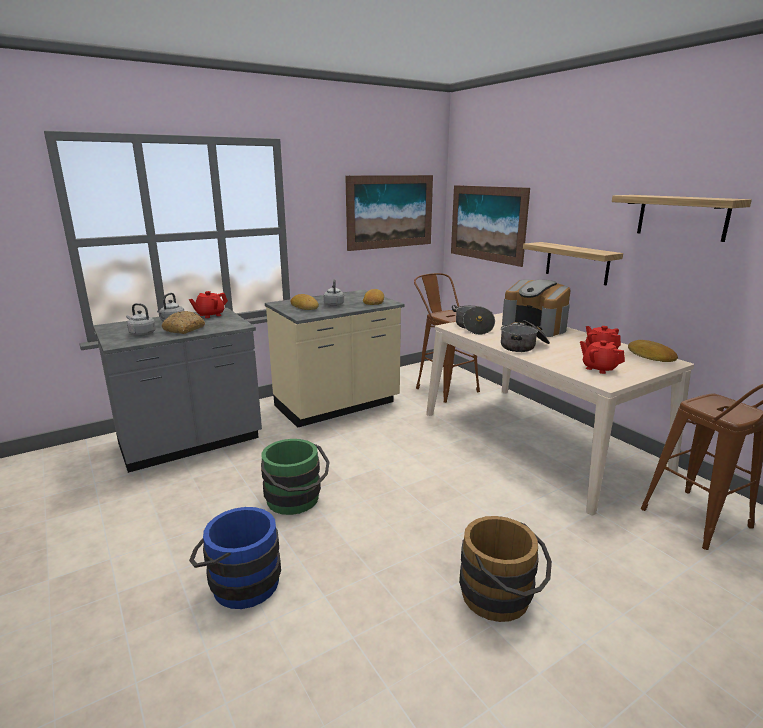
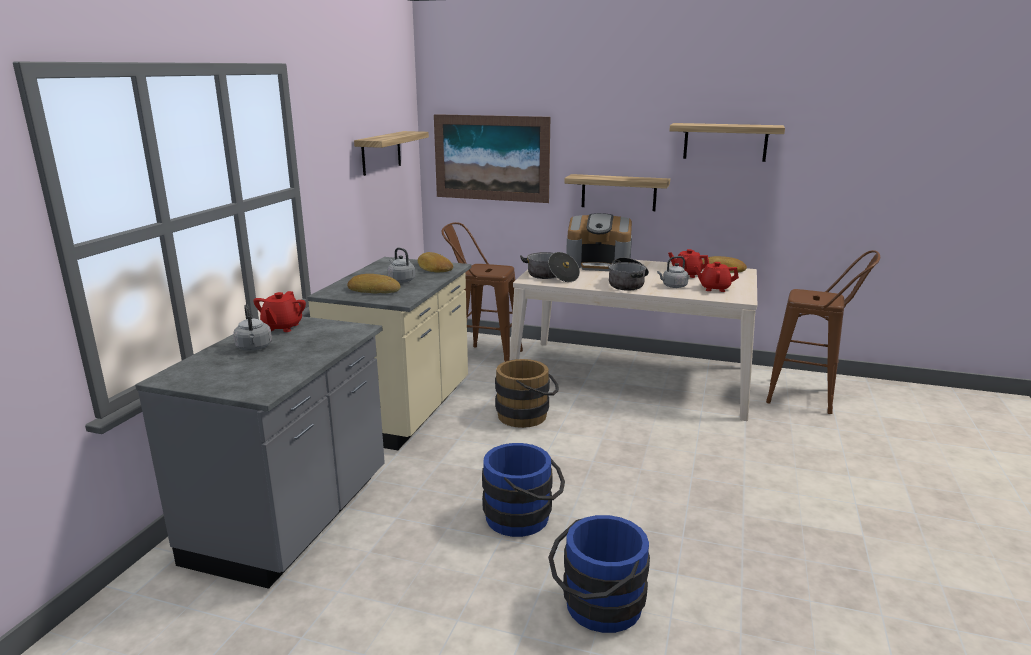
camera: 40 degrees left, 0 degrees up
(141, 334) = (257, 372): grey kettle -> grey kettle (673, 286)
(184, 329) = (301, 351): bread -> none
(296, 501) = (524, 517): green bucket -> blue bucket
(390, 212) = (381, 152): picture -> shelf
(502, 598) = (782, 504): brown bucket -> brown bucket (527, 415)

